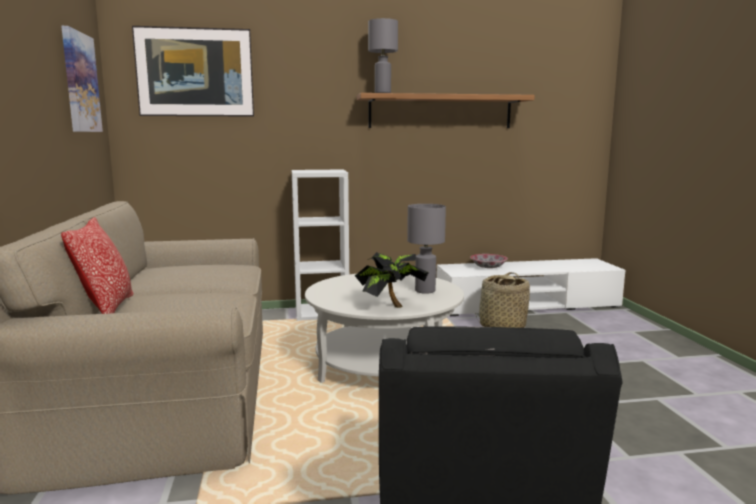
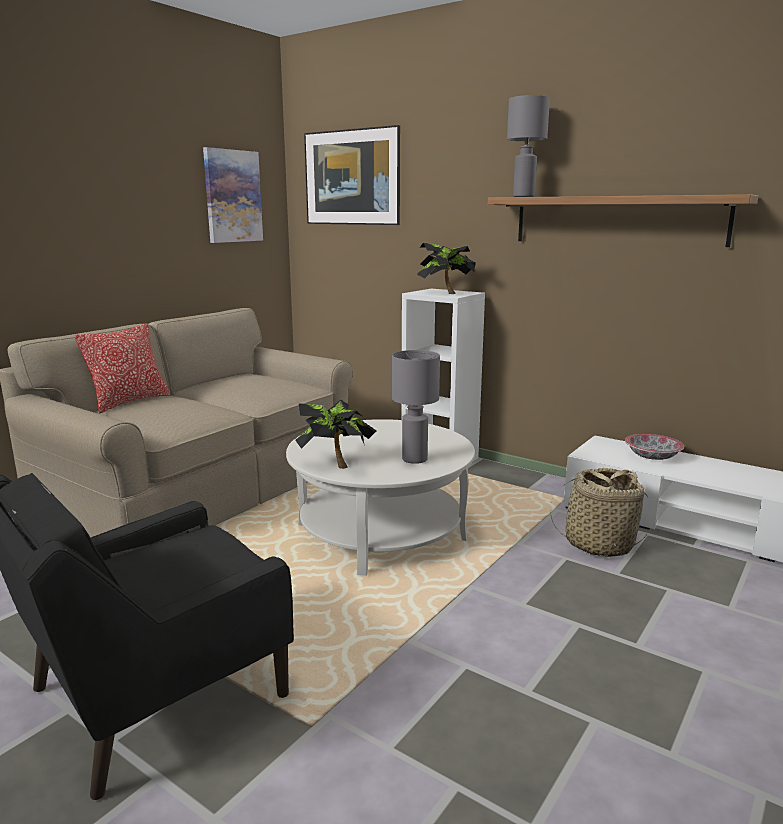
camera: 45 degrees right, 5 degrees up
(322, 171) = (445, 293): none -> potted plant

